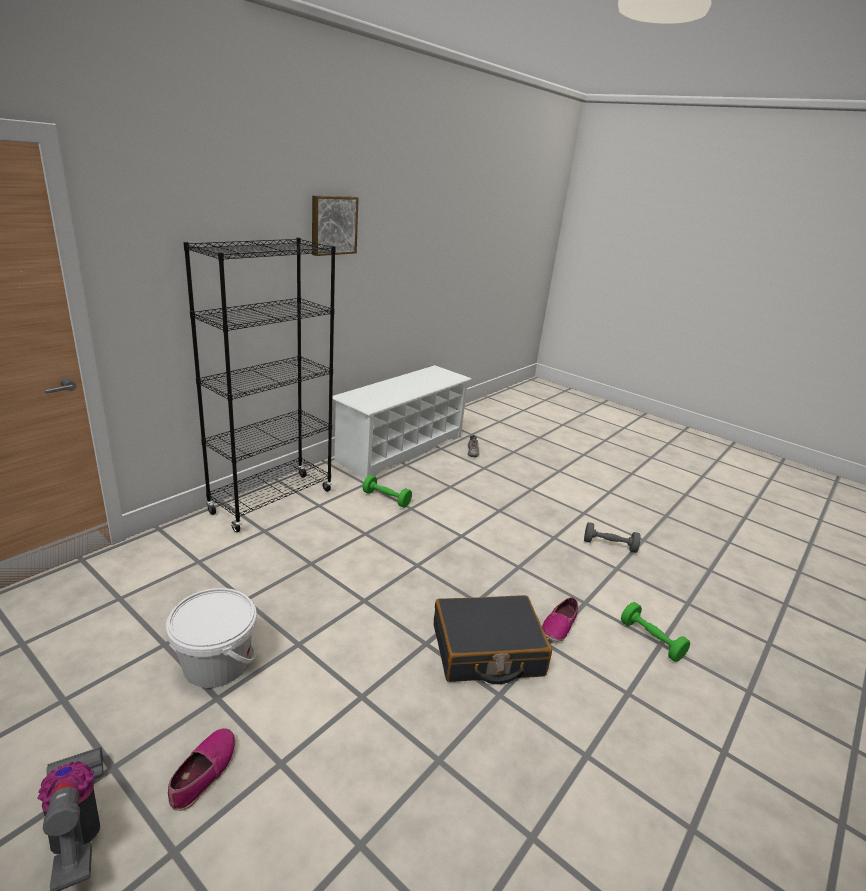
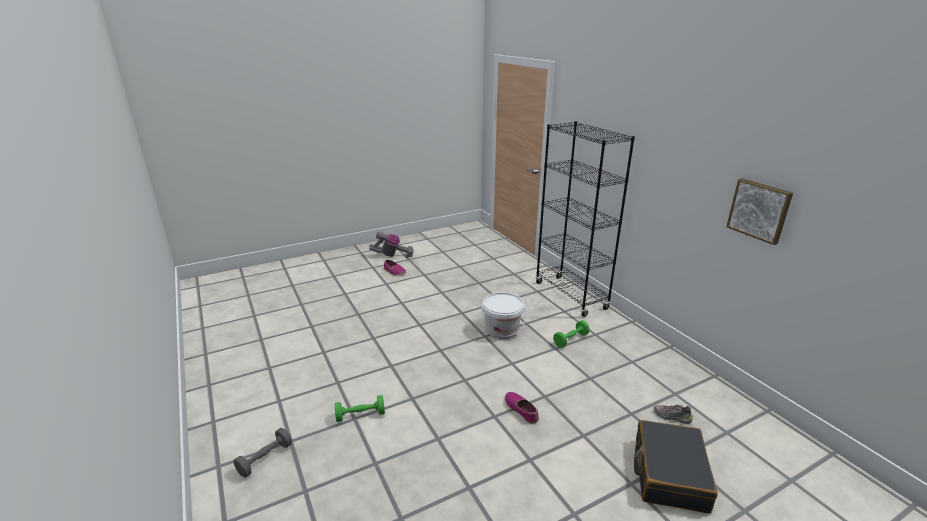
camera: 115 degrees right, 0 degrees up
(216, 663) = (442, 275): white bucket -> white bucket (502, 330)
(333, 225) = (674, 136): picture -> picture (759, 210)
(400, 448) = (668, 365): white shoe rack -> none
(487, 651) = (401, 342): black suitcase -> black suitcase (669, 474)
(559, 626) = (400, 376): shoe -> shoe (521, 410)
(609, 545) = (470, 451): grey dumbbell -> grey dumbbell (265, 459)

